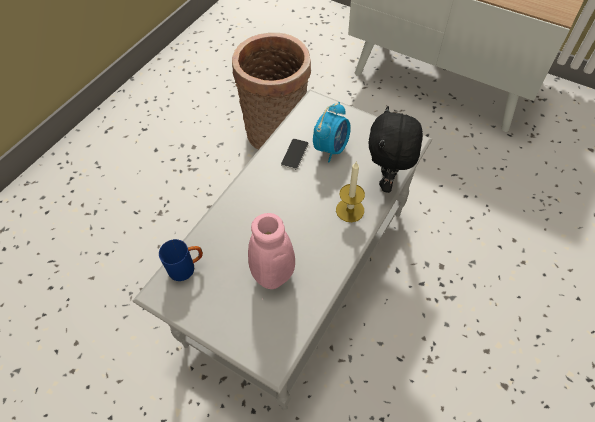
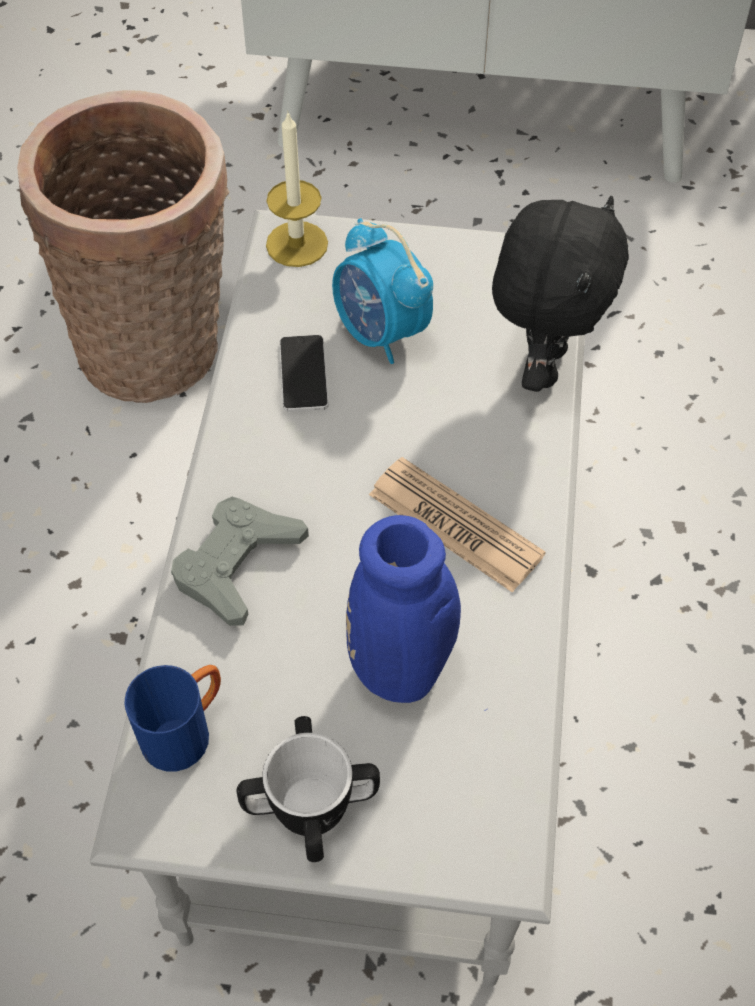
camera: 25 degrees left, 0 degrees up
(215, 312) = (311, 806): none -> mug
(235, 215) = (237, 564): none -> grey game controller
(272, 278) = (401, 677): pink vase -> blue vase
(321, 229) = (455, 525): none -> newspaper
(331, 148) = (381, 332): alarm clock -> alarm clock turned 135 degrees clockwise
(350, 210) = (495, 459): candle -> candle (297, 244)
(387, 180) = (543, 365): black plush toy -> black plush toy turned 150 degrees counterclockwise

